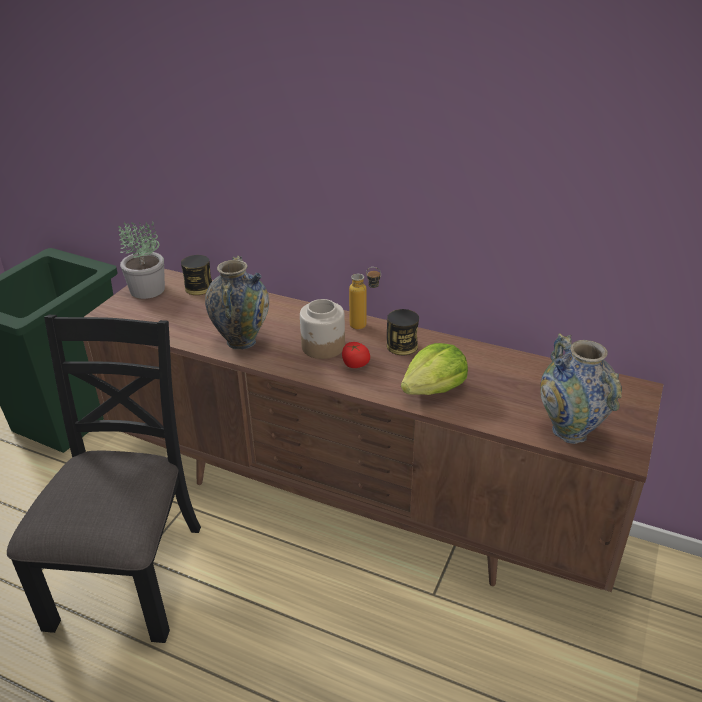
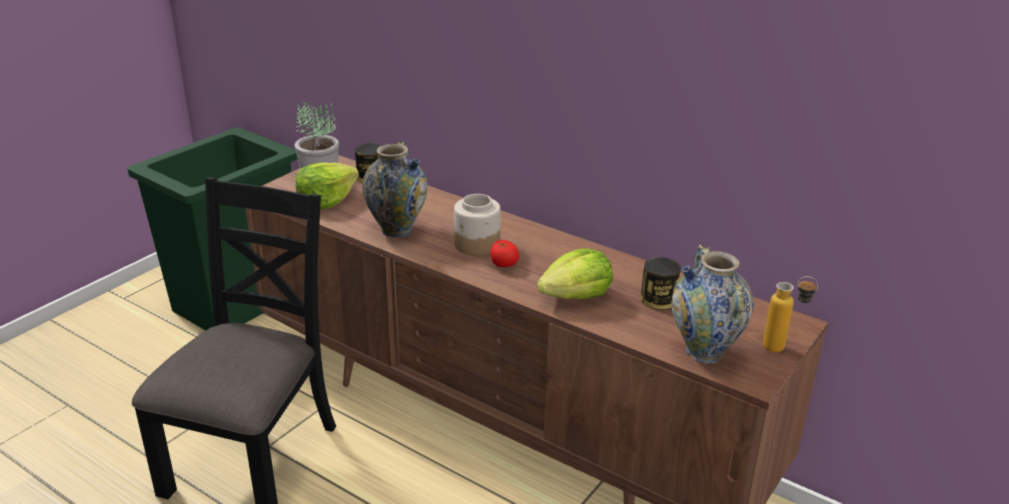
camera: 10 degrees right, 5 degrees down
(163, 317) = (326, 200): none -> lettuce
(365, 326) = (527, 231): bottle -> bottle (782, 349)
(402, 346) = (558, 253): can -> can (658, 300)

